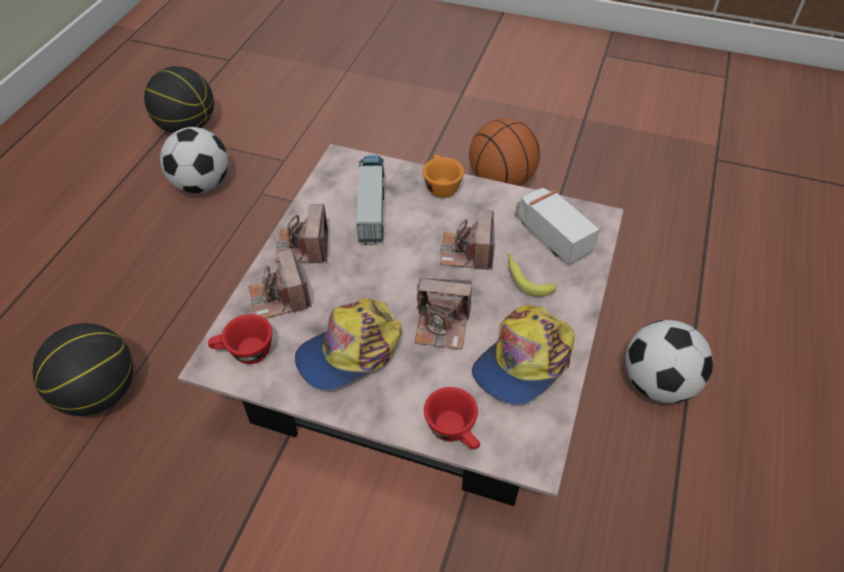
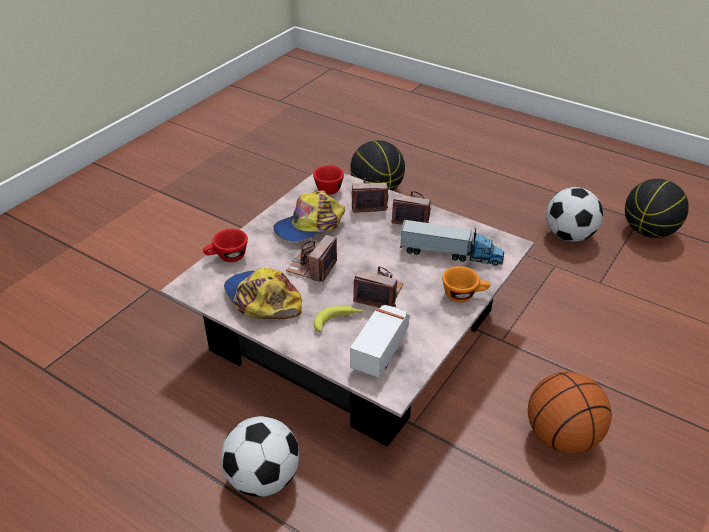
camera: 105 degrees right, 10 degrees down
(350, 351) = (310, 225): cap -> cap turned 105 degrees counterclockwise
(551, 235) = (381, 349): toy truck -> toy truck turned 45 degrees counterclockwise

